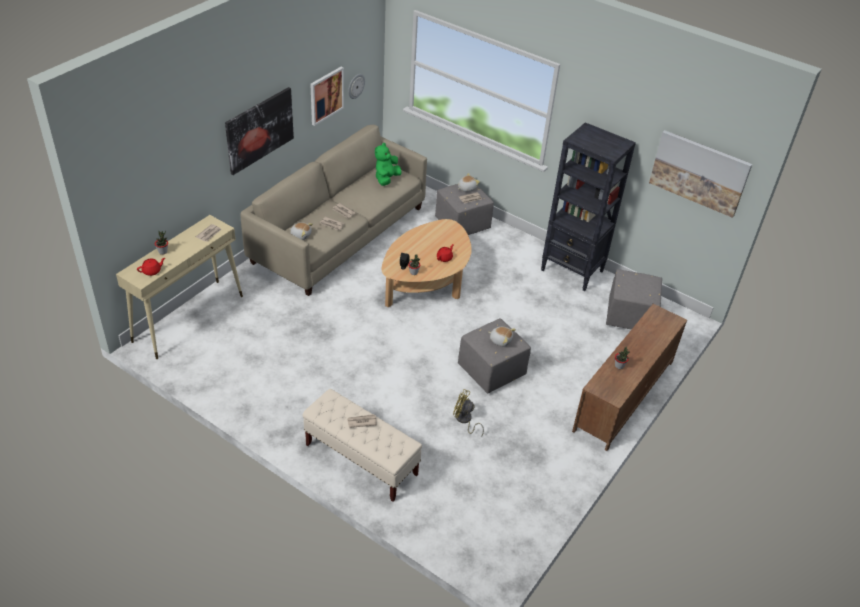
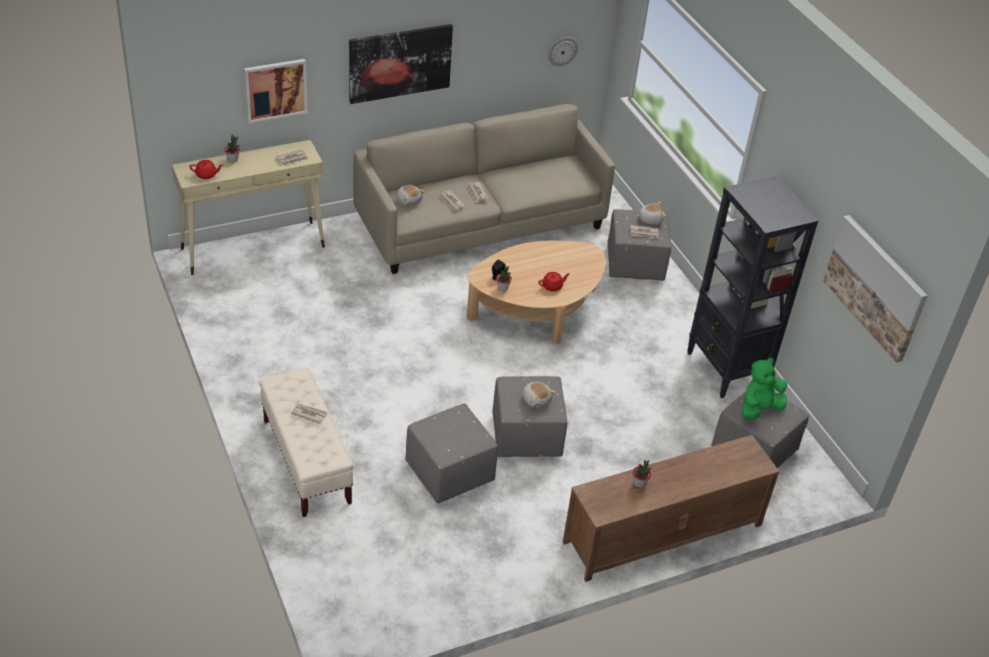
camera: 30 degrees right, 0 degrees up
(326, 95) = (511, 50): picture -> picture (275, 90)
(386, 179) = (558, 175): green plush toy -> green plush toy (759, 408)
(464, 420) = (450, 474): yellow fan -> grey ottoman

